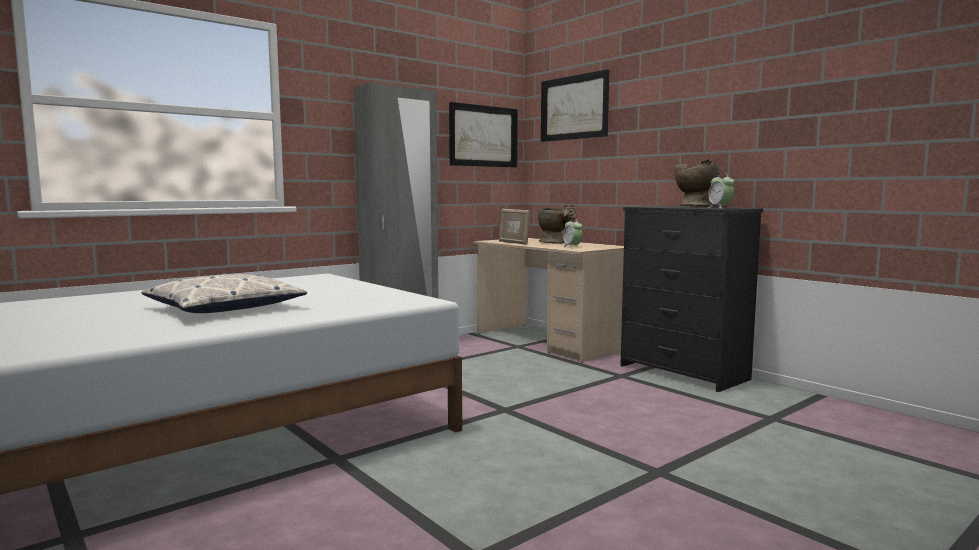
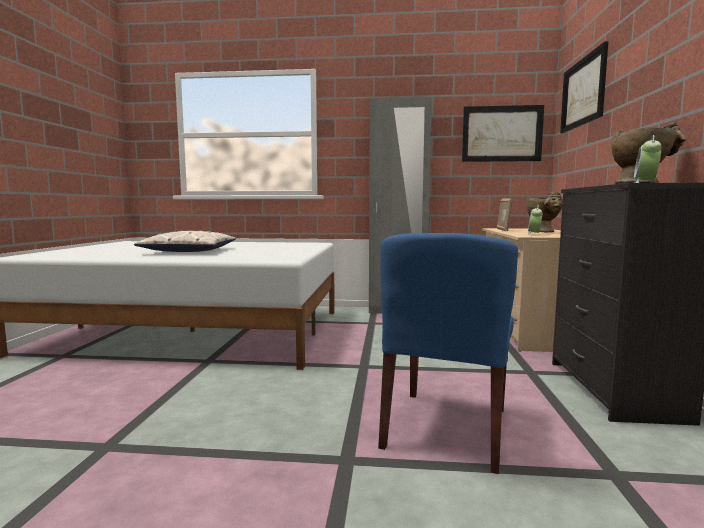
camera: 45 degrees right, 0 degrees up
(661, 429) = (446, 428): none -> blue chair

